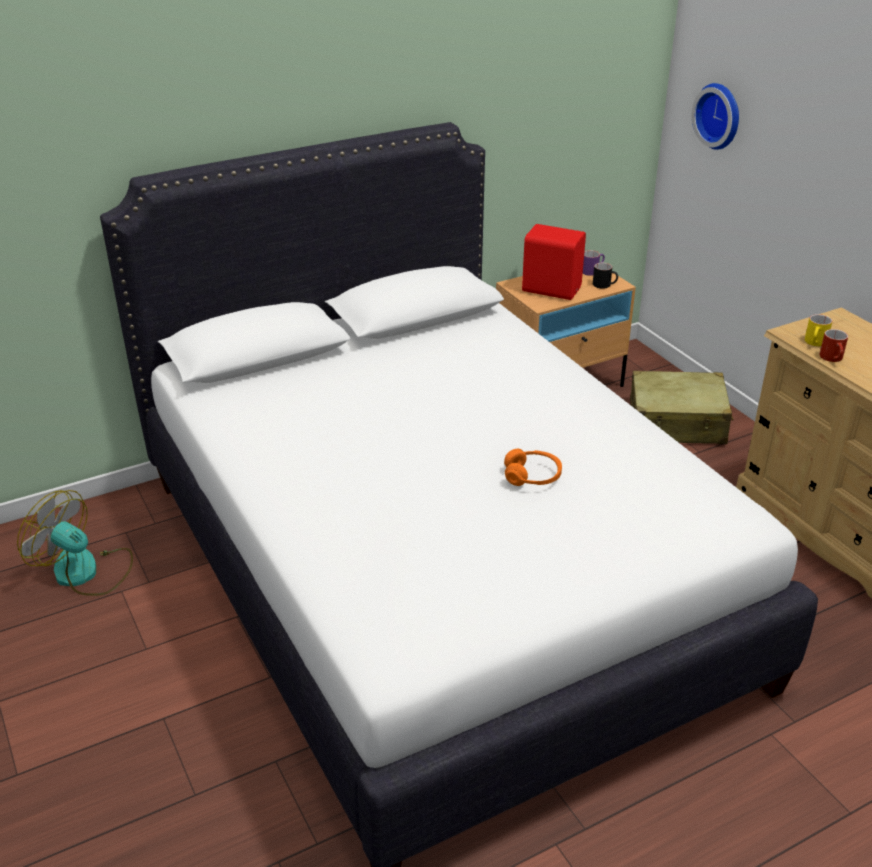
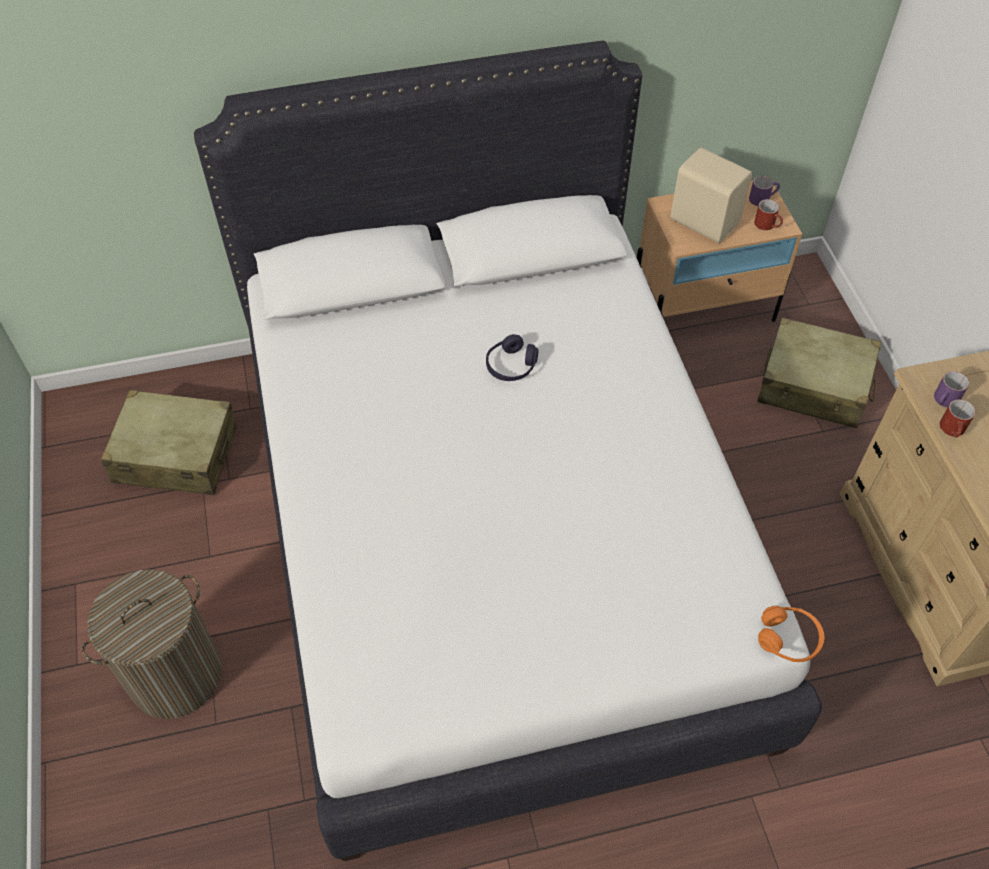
camera: 15 degrees right, 20 degrees up
(85, 572) = (175, 454): fan -> beige suitcase
(136, 759) = (175, 674): none -> laundry basket
(430, 387) = (511, 365): none -> purple headphones
(532, 476) = (569, 517): orange headphones -> orange headphones (788, 639)
(551, 289) = (704, 220): red speaker -> beige speaker
(605, 285) = (768, 225): black mug -> red mug
(720, 115) = (946, 63): wall clock -> none
(815, 343) = (944, 401): yellow mug -> purple mug

